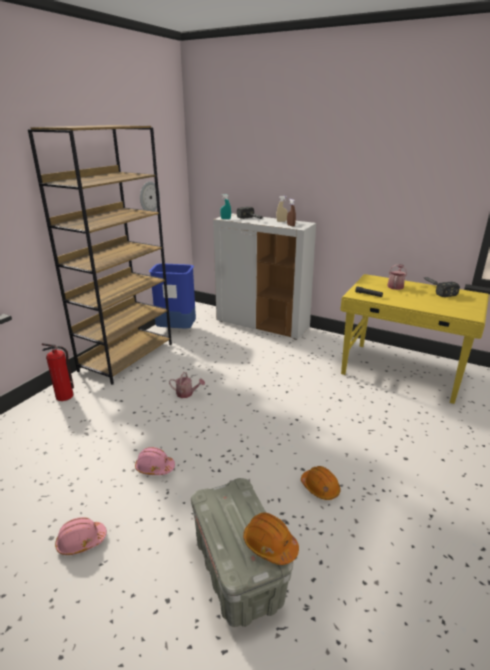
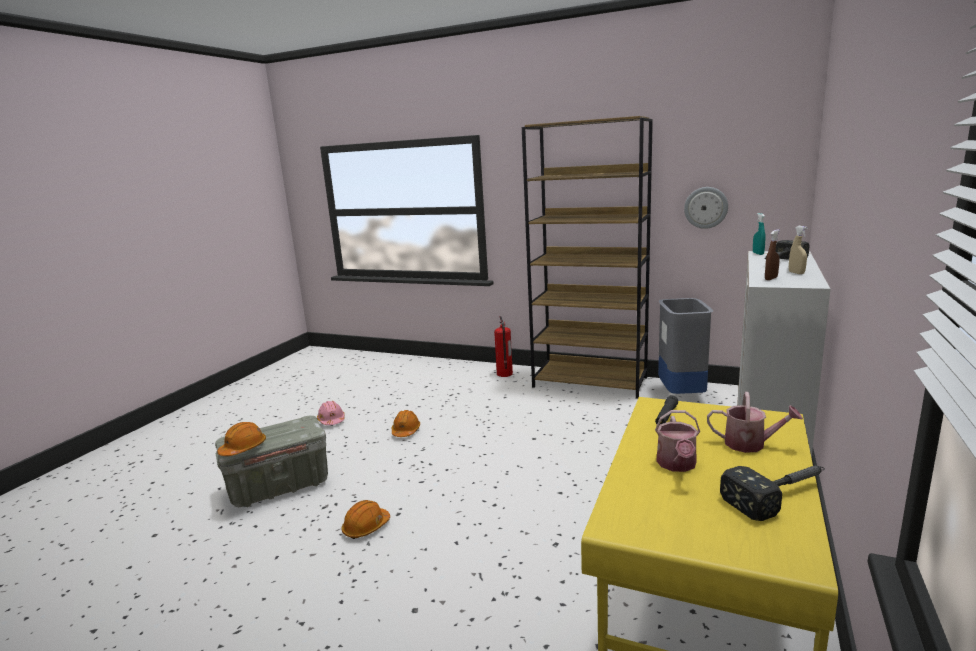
camera: 85 degrees right, 10 degrees down
(154, 467) = (406, 431): pink hard hat -> orange hard hat
(176, 330) = (681, 394): blue trash can -> grey trash can
(187, 393) = (529, 426): watering can -> watering can (677, 465)

